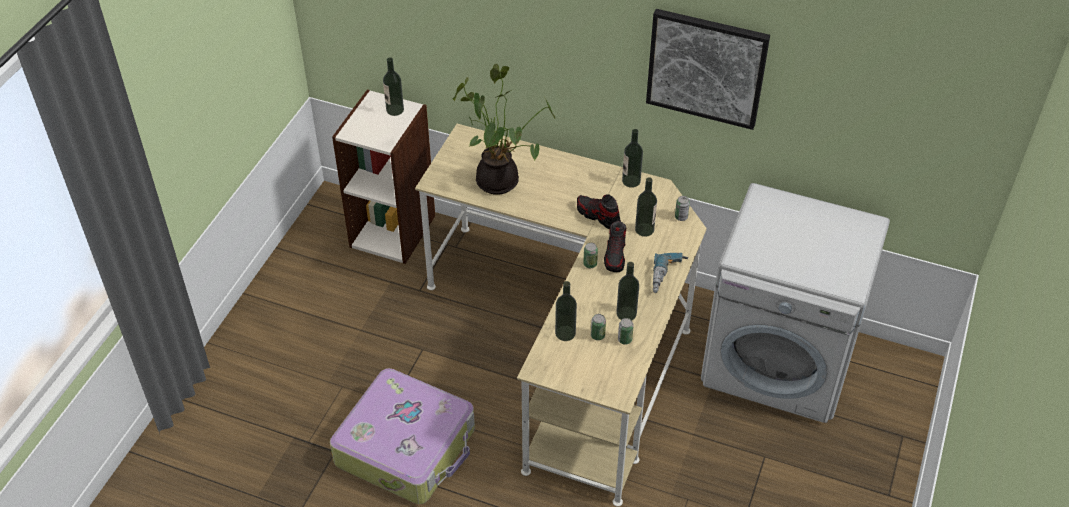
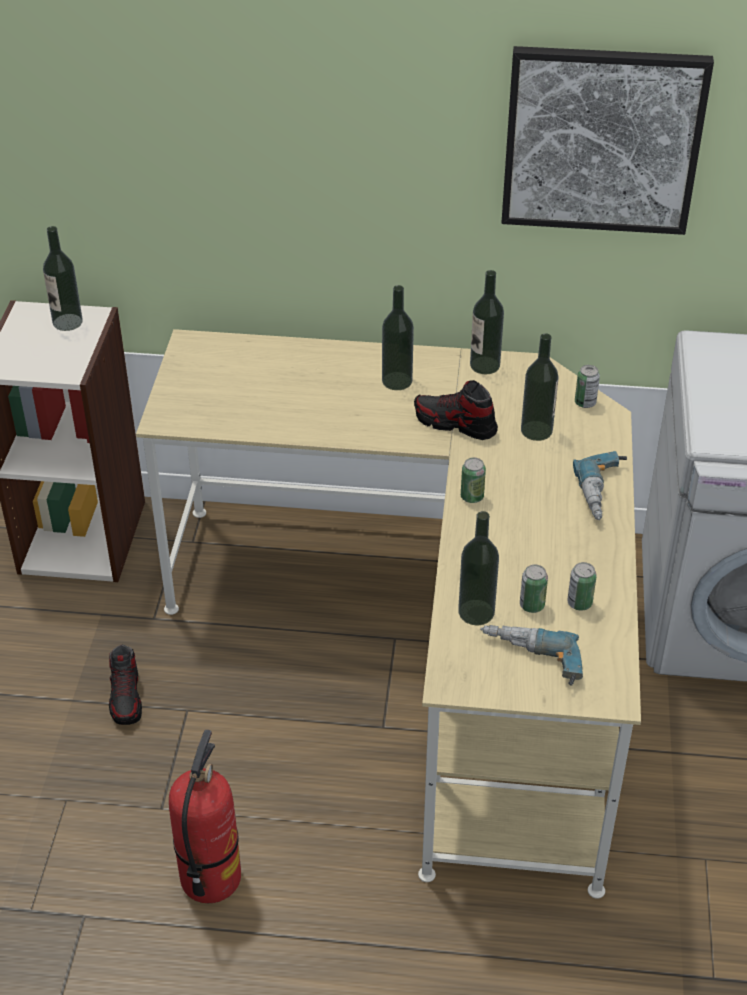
camera: 15 degrees left, 5 degrees down
(407, 446) = (210, 878): suitcase -> fire extinguisher
(500, 180) = (276, 398): potted plant -> none
(583, 367) = (529, 661): none -> power drill
(615, 255) = (507, 477): shoe -> shoe (126, 698)
(626, 314) = (564, 562): bottle -> bottle (397, 381)

